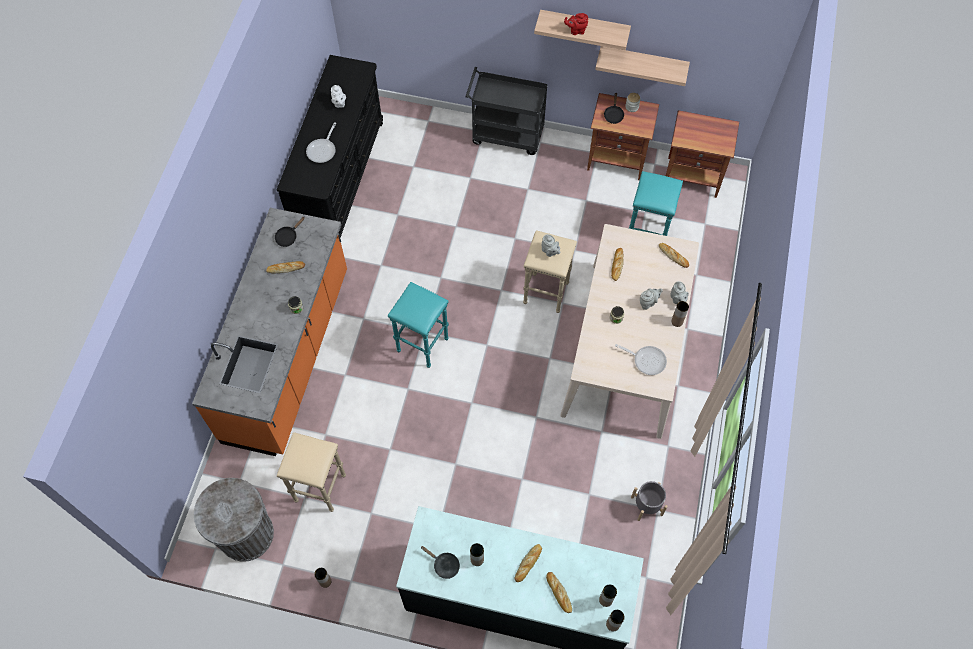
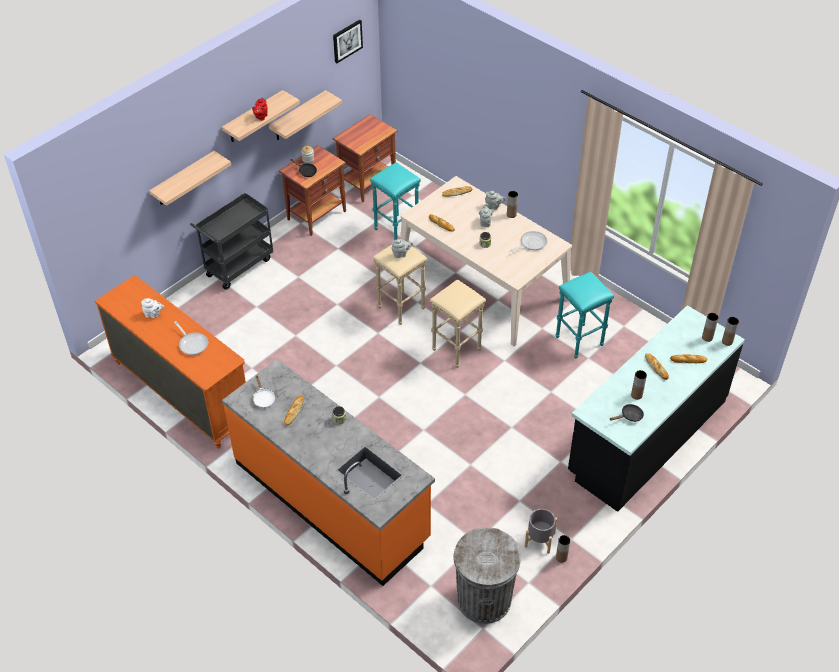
camera: 60 degrees left, 15 degrees down
(288, 237) = (263, 398): black frying pan -> white frying pan
(319, 486) = (473, 527): beige stool -> beige stool (455, 349)
(340, 180) = (182, 392): black dresser -> orange dresser
(421, 345) = (389, 404): turquoise stool -> turquoise stool (579, 341)
(481, 25) = (184, 179): none -> shelf
(646, 506) = (617, 330): grey planter -> grey planter (539, 540)
(739, 34) = (347, 40): none -> picture

